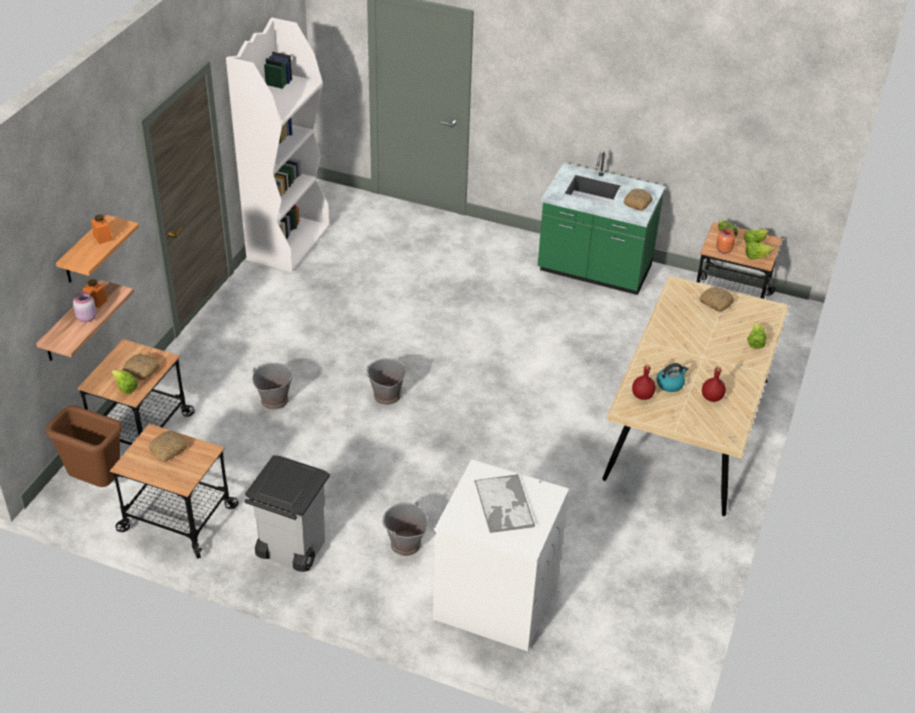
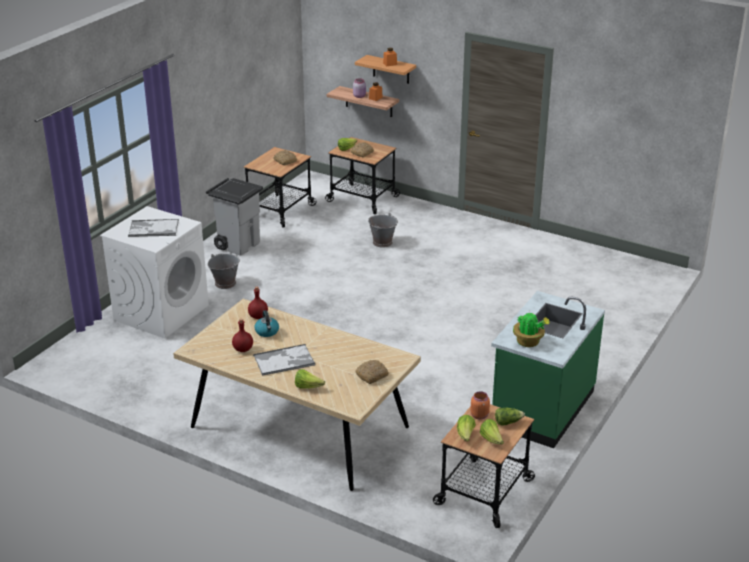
camera: 100 degrees right, 10 degrees down
(96, 482) = (320, 187): brown trash can -> none
(288, 242) = (580, 252): white bookcase -> none
(386, 395) = (377, 285): grey bucket -> none
(637, 203) = (529, 342): bread -> potted plant
(718, 364) = (284, 360): none -> tray

